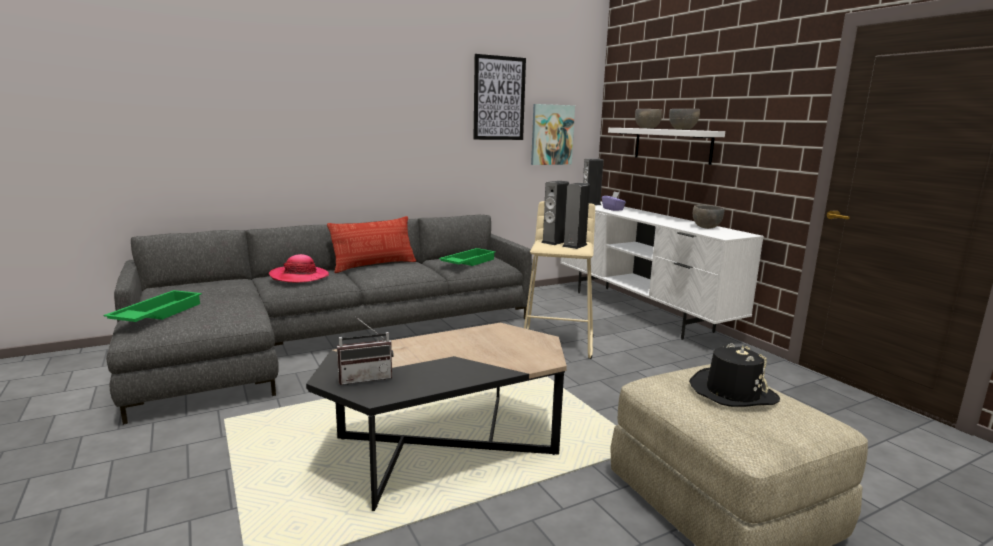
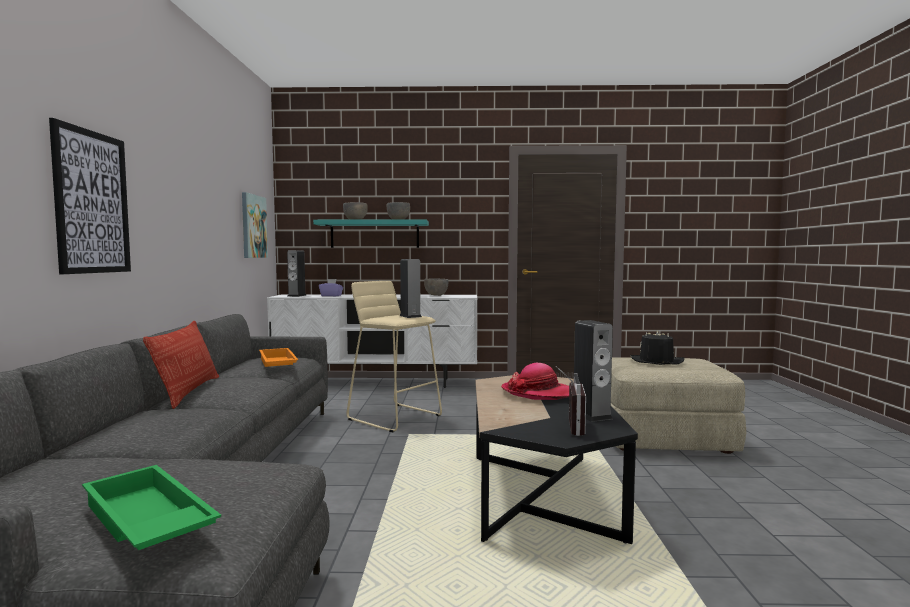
camera: 60 degrees left, 10 degrees down
(299, 276) = (157, 421): hat -> hat (538, 393)
(467, 262) = (276, 364): green tray -> orange tray
(499, 98) = (222, 182): picture -> picture (92, 202)
(554, 242) = (388, 317): speaker -> speaker (591, 415)
(672, 145) = (374, 234): white shelf -> turquoise shelf

